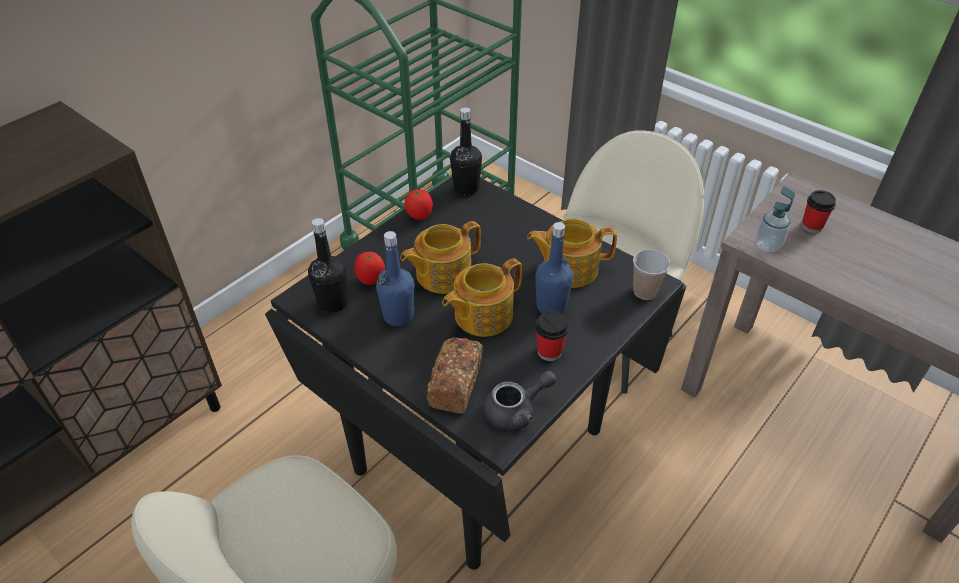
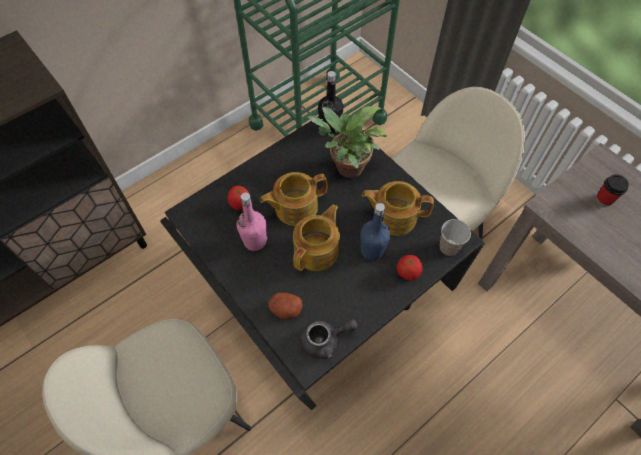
camera: 10 degrees right, 15 degrees up
(333, 303) = (209, 221): black bottle -> none
(398, 316) = (255, 241): blue bottle -> pink bottle
(419, 216) = (288, 150): tomato -> tomato (407, 273)
(455, 384) = (285, 309): bread -> potato
(482, 315) = (317, 250): teapot -> teapot turned 150 degrees clockwise
(496, 227) = (346, 168): none -> potted plant
(549, 351) = (361, 291): cup -> none
(767, 245) = (561, 213): soap dispenser -> none

